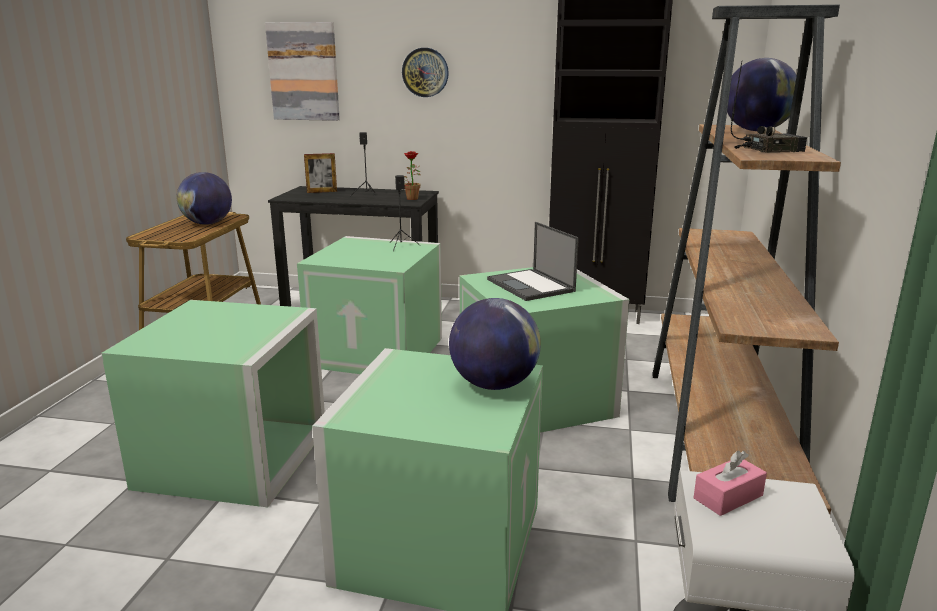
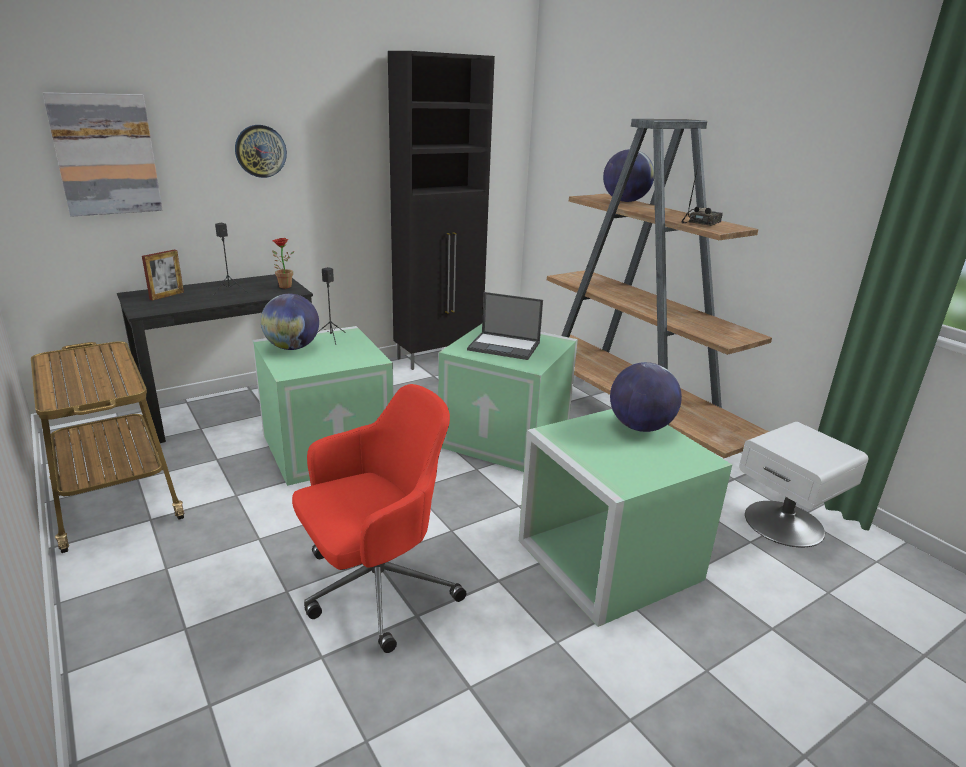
camera: 45 degrees left, 5 degrees up
(207, 223) = (98, 364): globe -> globe (292, 347)
(235, 459) = (375, 588): green storage box -> red office chair
(728, 497) = (787, 444): pink tissue box -> none

